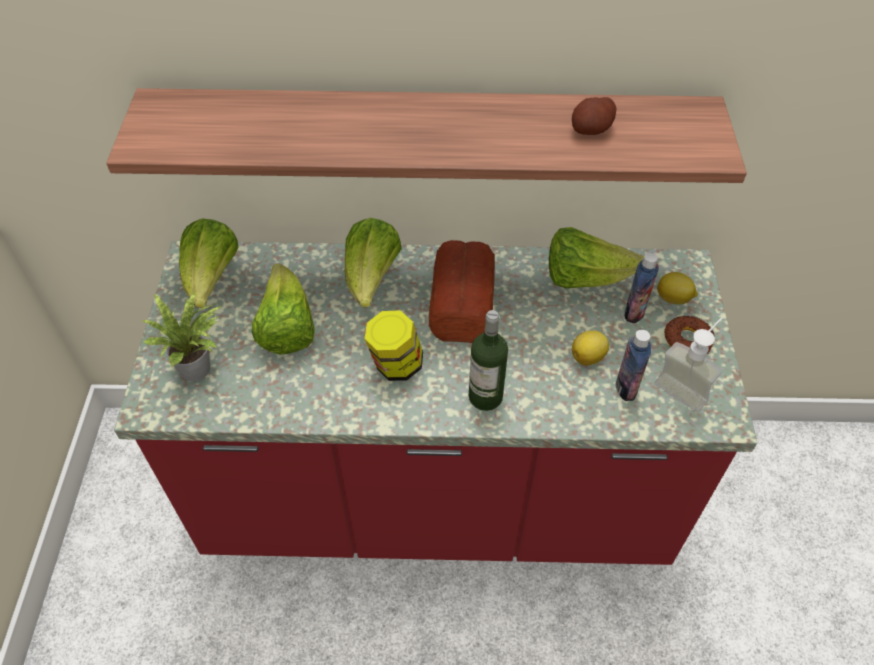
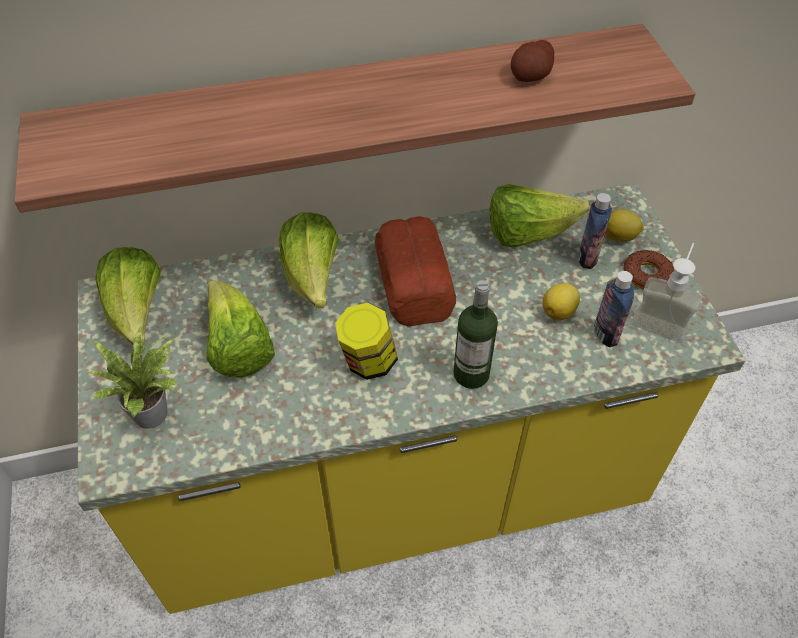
camera: 15 degrees left, 0 degrees up
(437, 499) = (399, 492): red counter -> yellow counter

